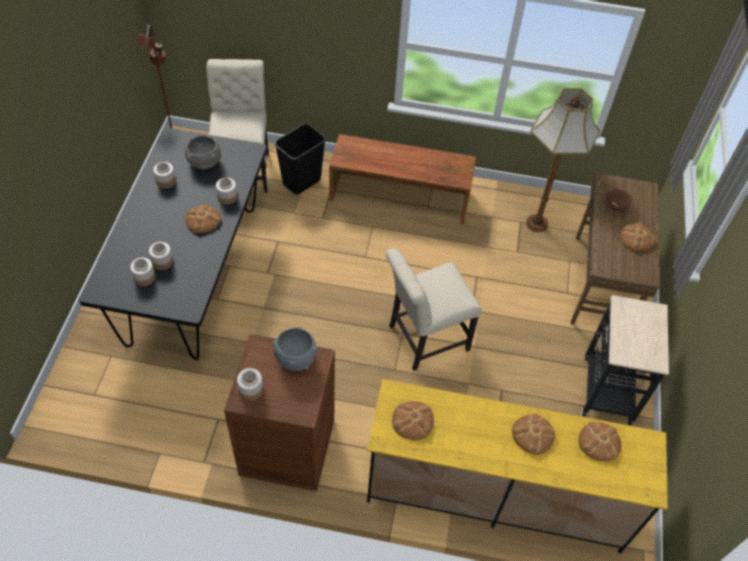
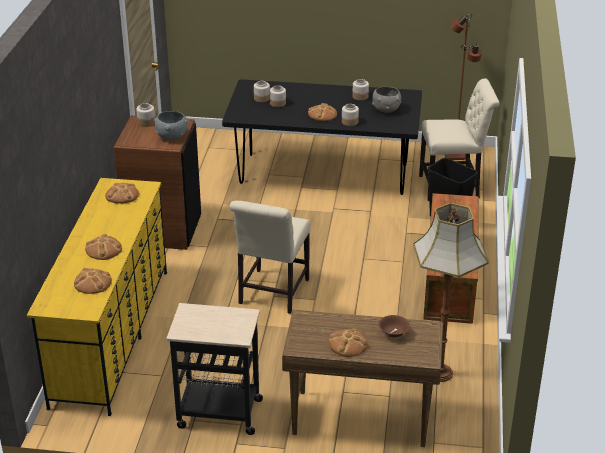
camera: 90 degrees right, 20 degrees down
(423, 339) = (271, 294): beige chair -> beige chair turned 135 degrees counterclockwise

